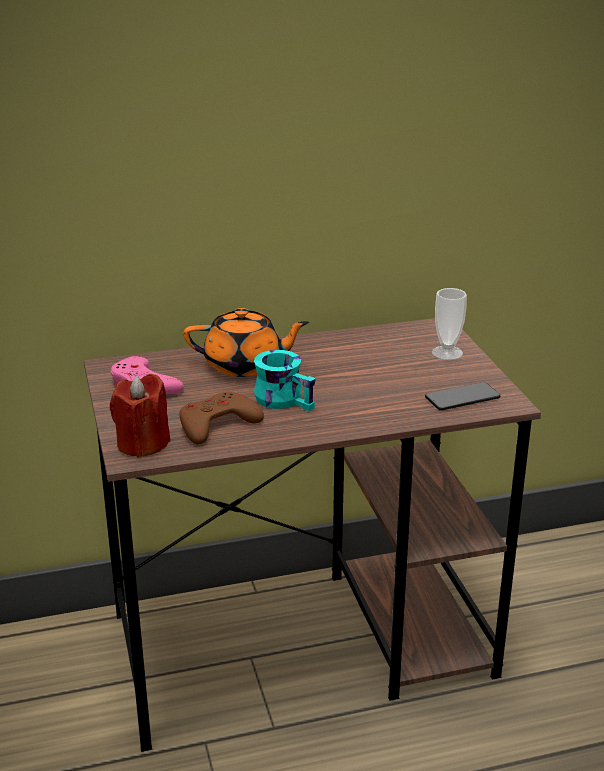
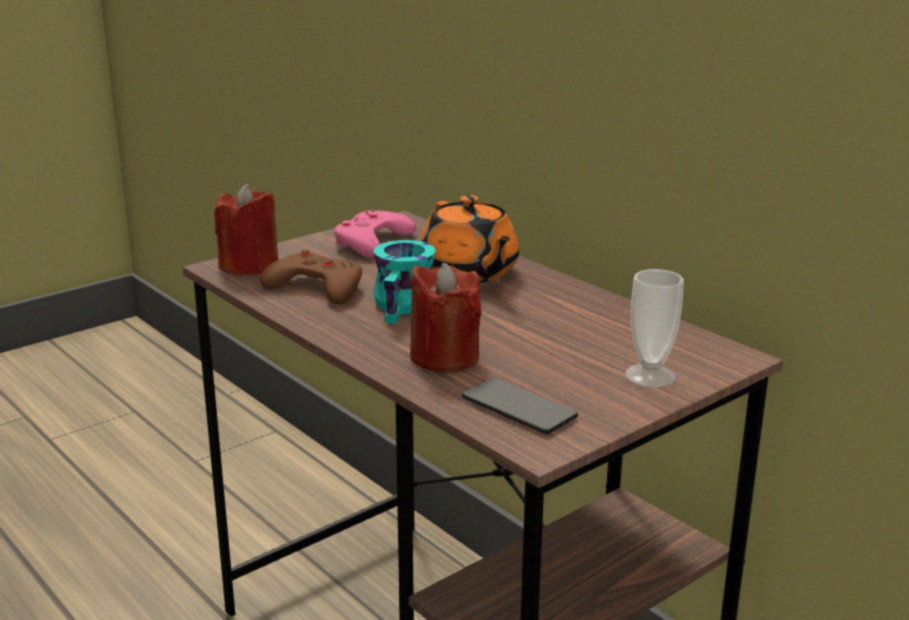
camera: 65 degrees right, 5 degrees down
(377, 404) = (444, 357): none -> red candle

